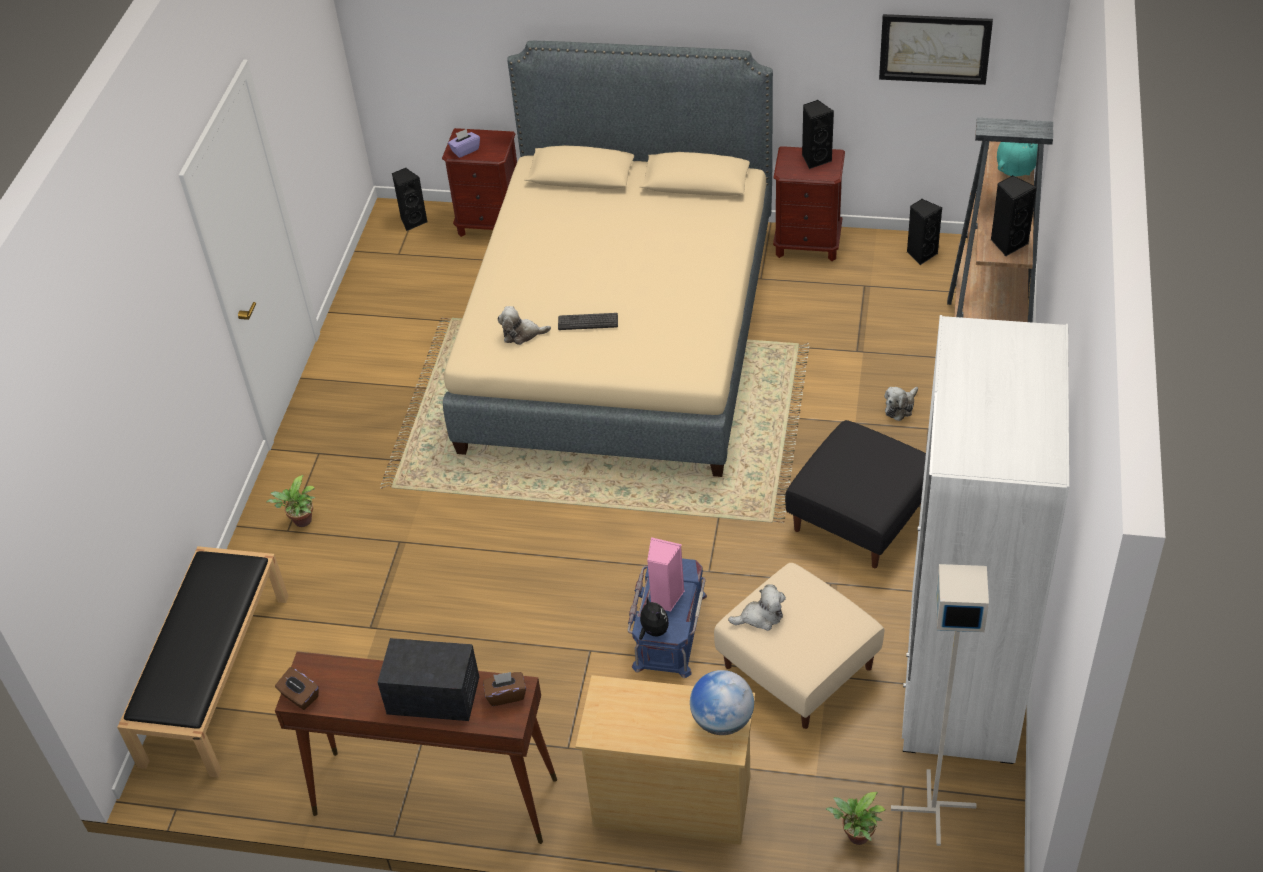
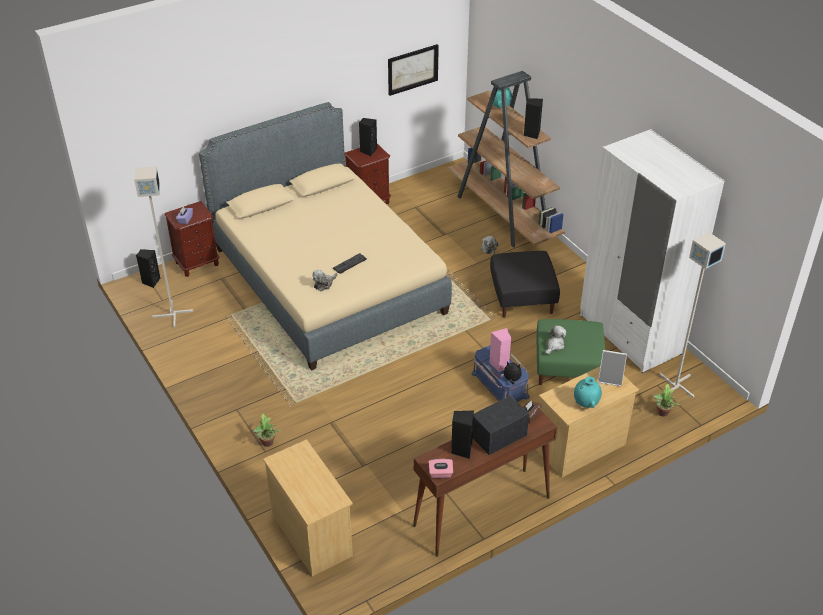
camera: 45 degrees left, 5 degrees down
(215, 677) = (311, 534): black bench -> beige dresser
(299, 696) = (440, 473): brown tissue box -> pink tissue box
(388, 279) = (172, 314): none -> grey floor lamp
(638, 734) = (586, 404): none -> turquoise vase
(722, 720) = (610, 378): globe -> picture frame
(797, 667) = (567, 367): beige ottoman -> green ottoman
(921, 254) = (424, 183): black speaker -> black speaker (461, 450)

